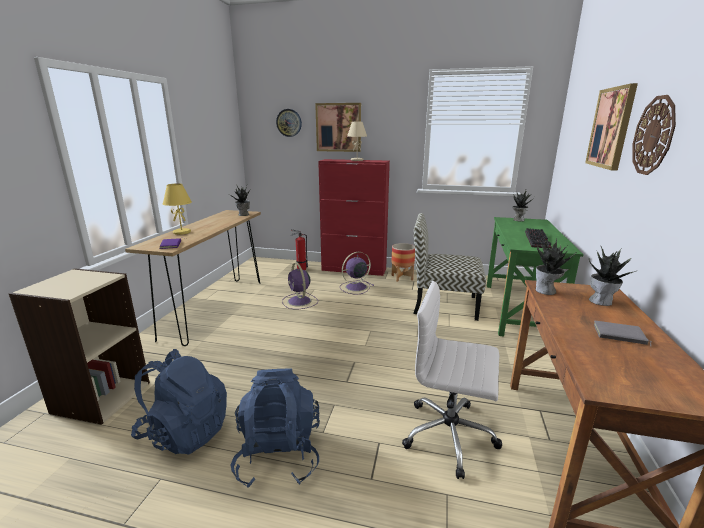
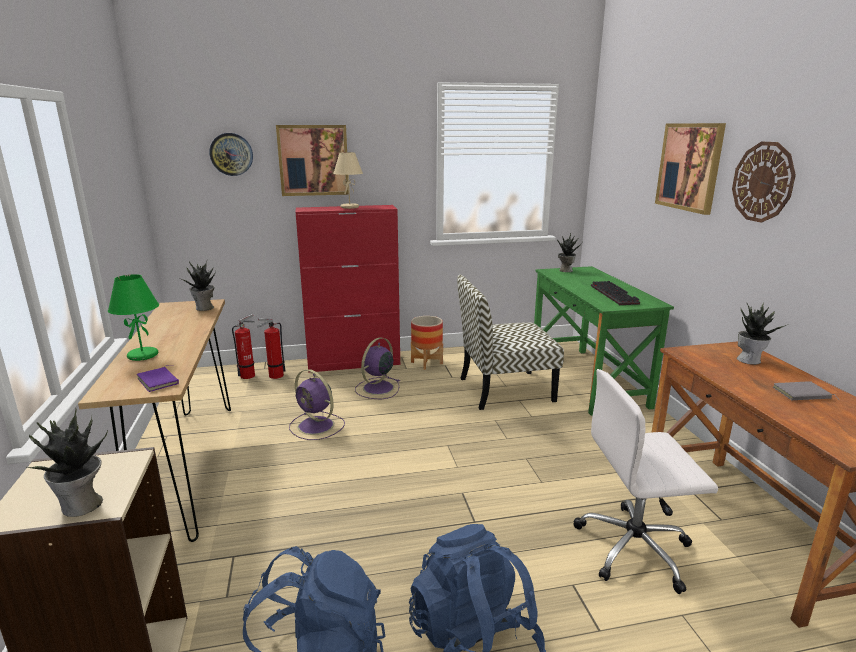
camera: 25 degrees left, 0 degrees up
(182, 232) = (143, 355): yellow table lamp -> green table lamp
(287, 266) = (249, 375): none -> fire extinguisher
(546, 291) = (694, 358): potted plant -> potted plant (82, 506)

